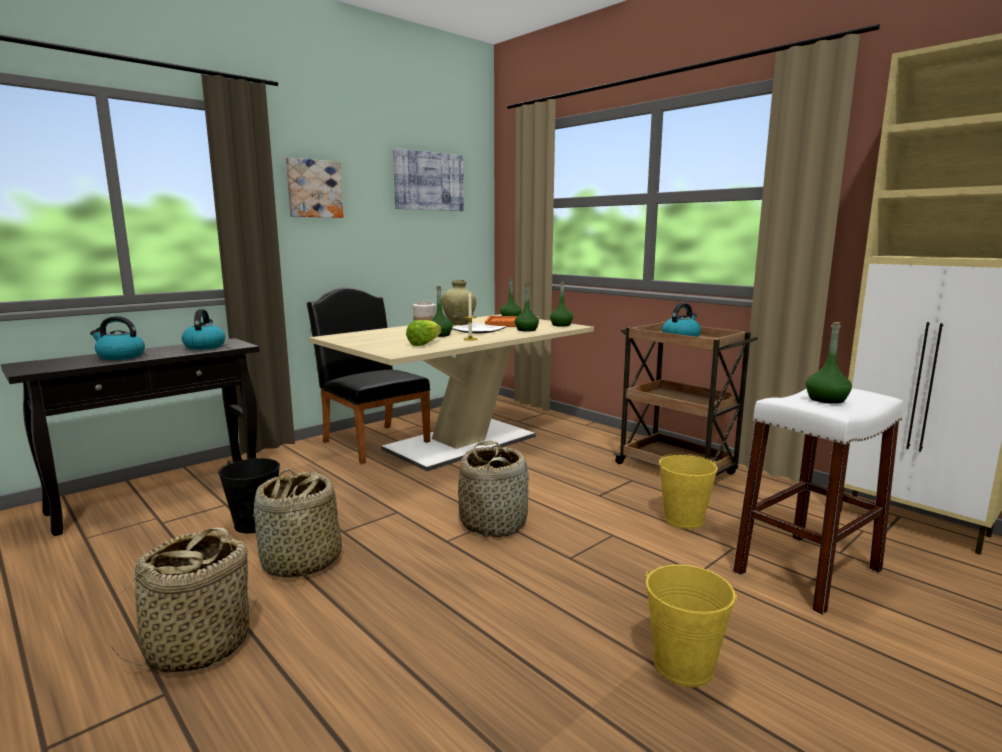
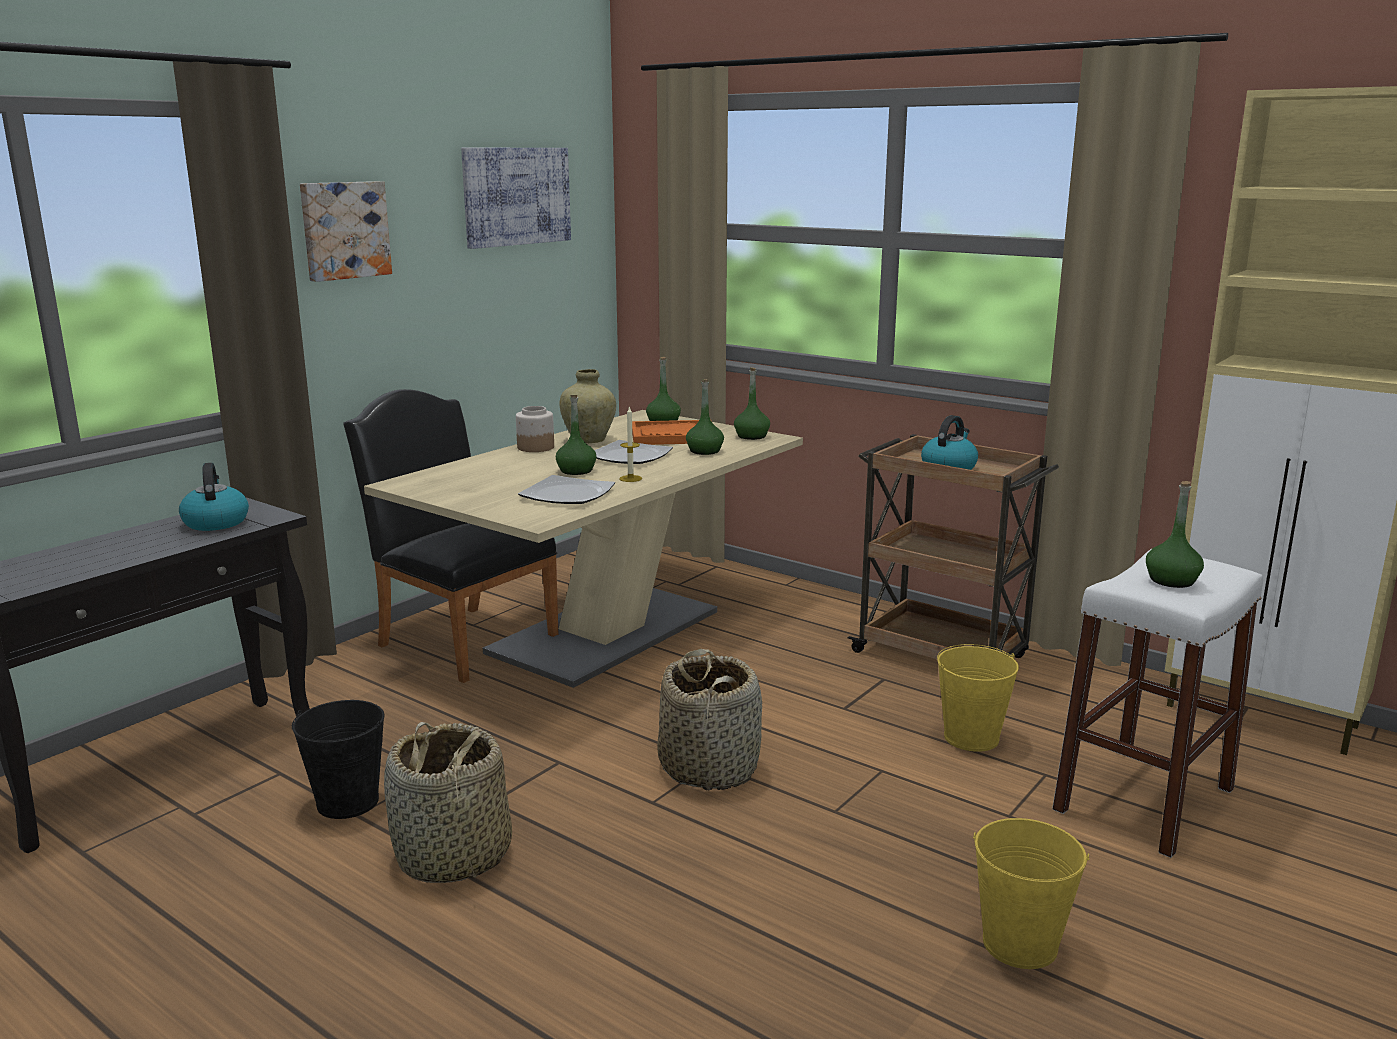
camera: 10 degrees left, 5 degrees up
(120, 356) = (94, 556): kettle -> none
(198, 646) = (372, 995): basket -> none
(424, 344) = (566, 494): lettuce -> plate

